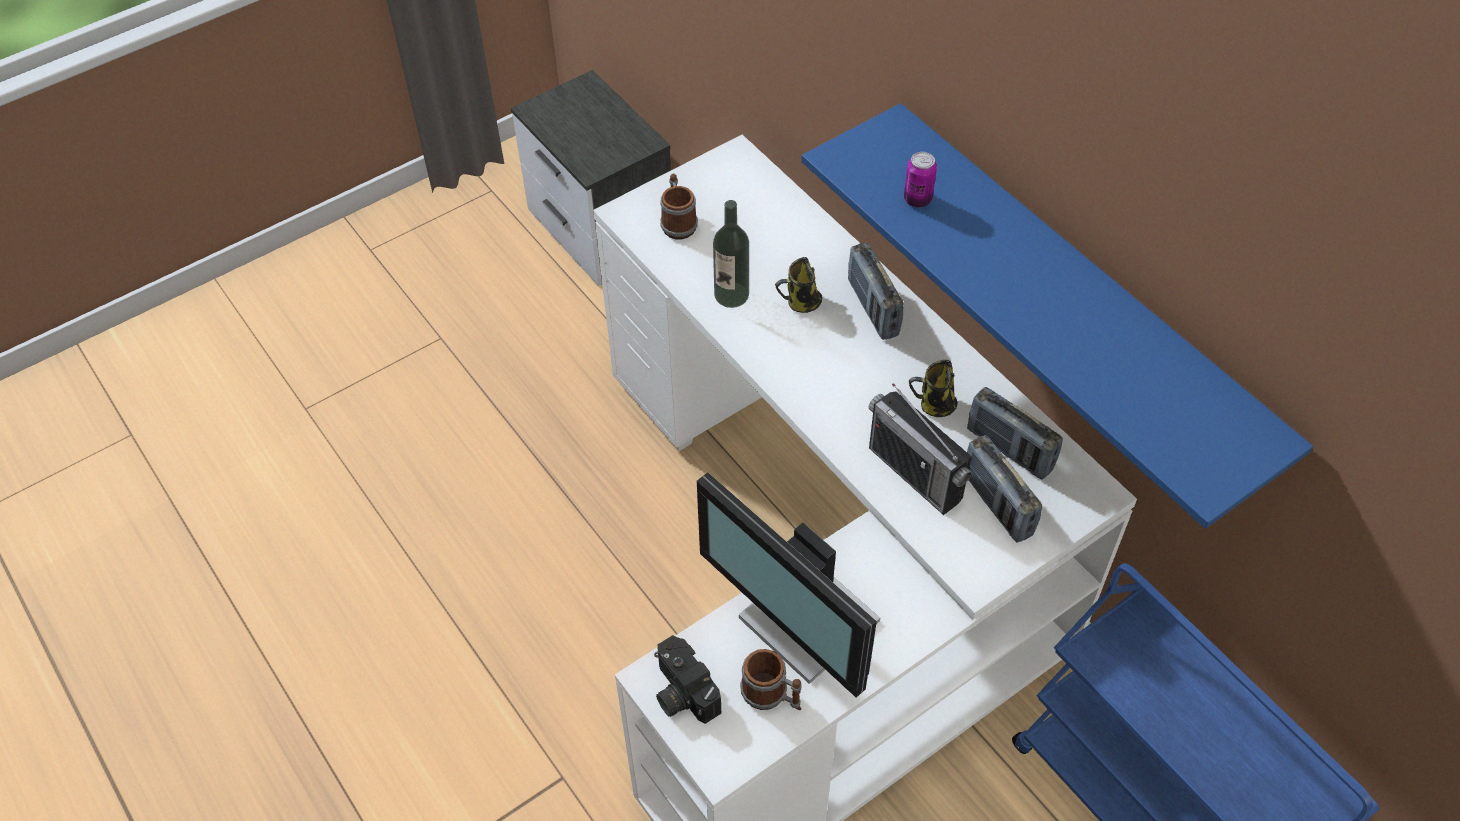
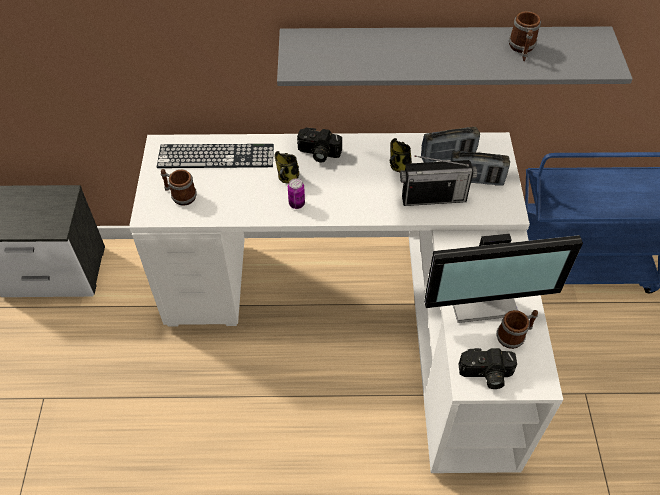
camera: 55 degrees left, 0 degrees up
(731, 295) = (254, 202): bottle -> none
(769, 215) = (216, 156): none -> keyboard
(872, 308) = (318, 153): radio -> camera
(917, 200) = (354, 58): can -> can (296, 204)
(1077, 294) = (442, 53): blue shelf -> grey shelf
(1130, 361) = (522, 49): none -> mug

